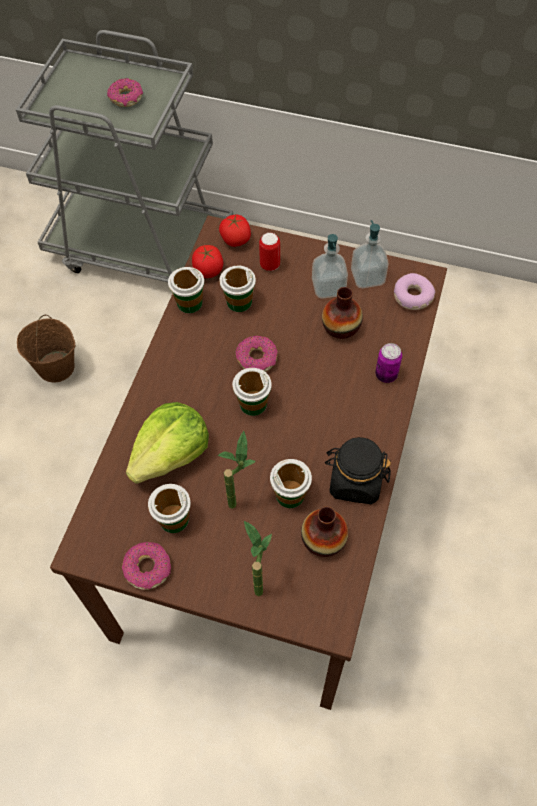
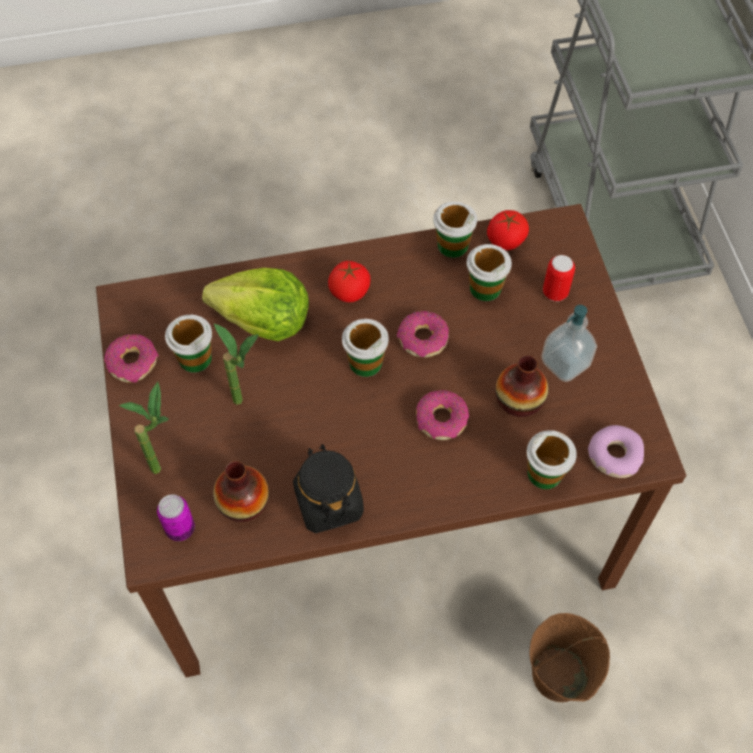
camera: 60 degrees right, 0 degrees up
(57, 367) = (413, 224): brown bucket -> brown bucket (559, 676)
(126, 98) = (675, 48): donut -> donut (441, 420)
(236, 240) = (565, 245): tomato -> tomato (349, 291)
(290, 494) = (278, 447): cup -> cup (545, 473)
(367, 277) = (608, 396): soap dispenser -> none
(386, 375) = (484, 474): can -> can (180, 529)

